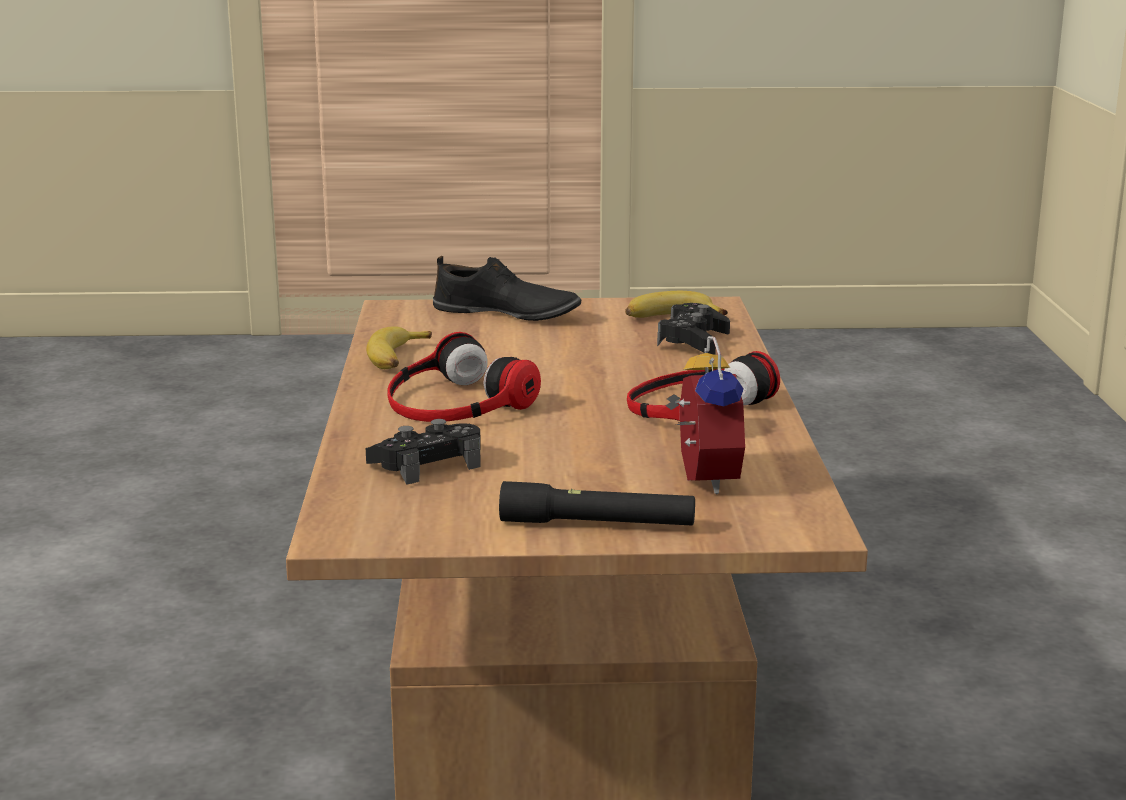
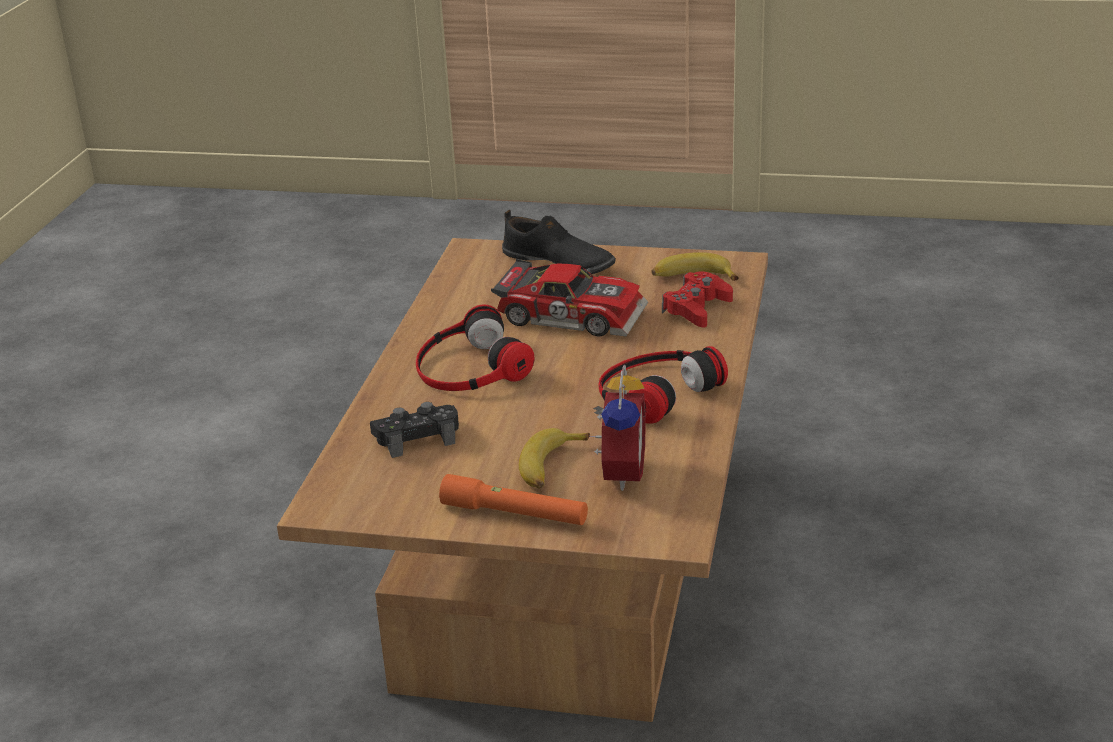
camera: 15 degrees right, 10 degrees up
(398, 359) = (447, 313): banana -> banana (550, 467)
(551, 352) = (572, 313): none -> toy car
(597, 524) = (514, 514): black flashlight -> orange flashlight
(693, 341) = (696, 308): black game controller -> red game controller

